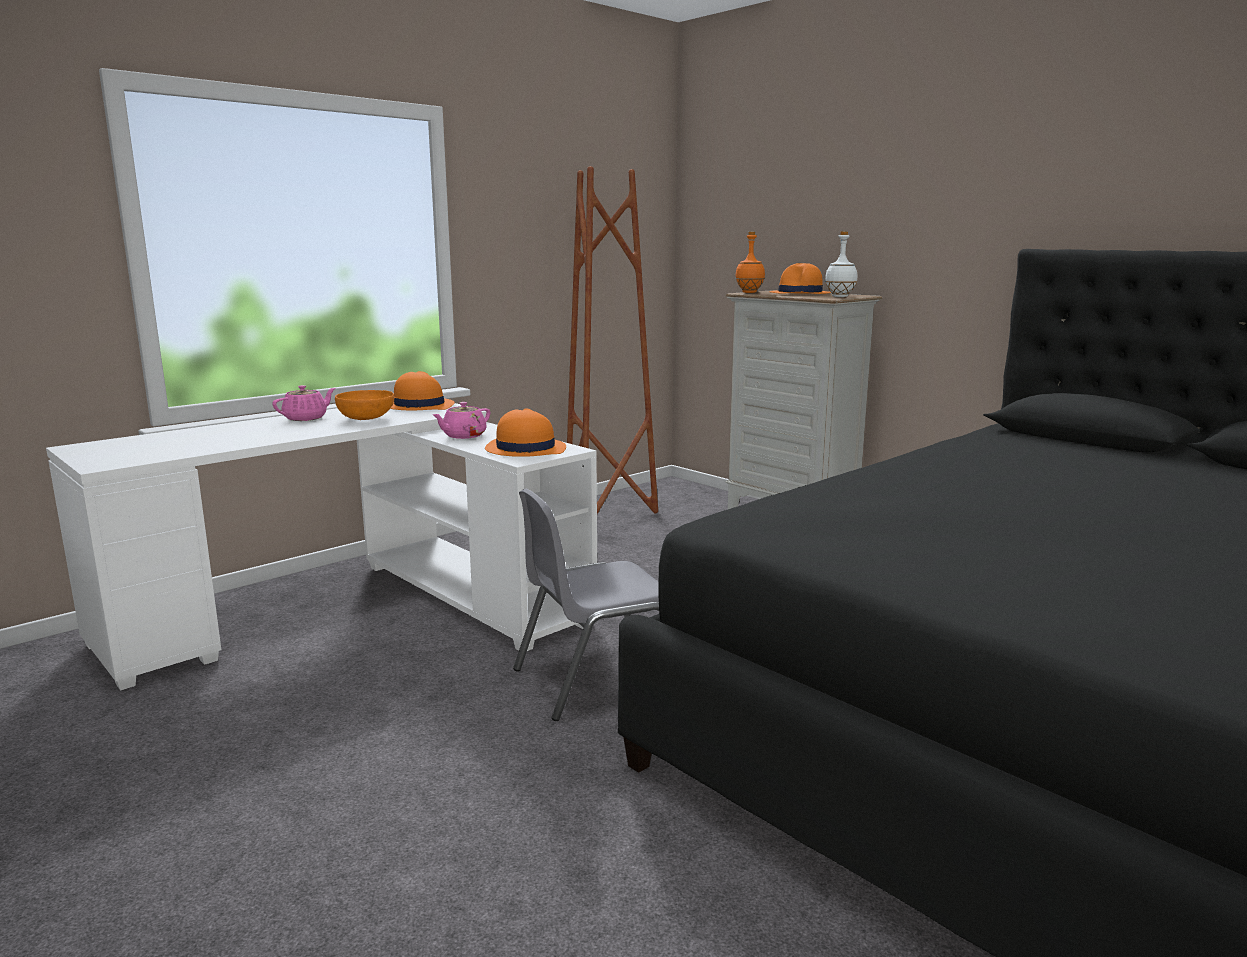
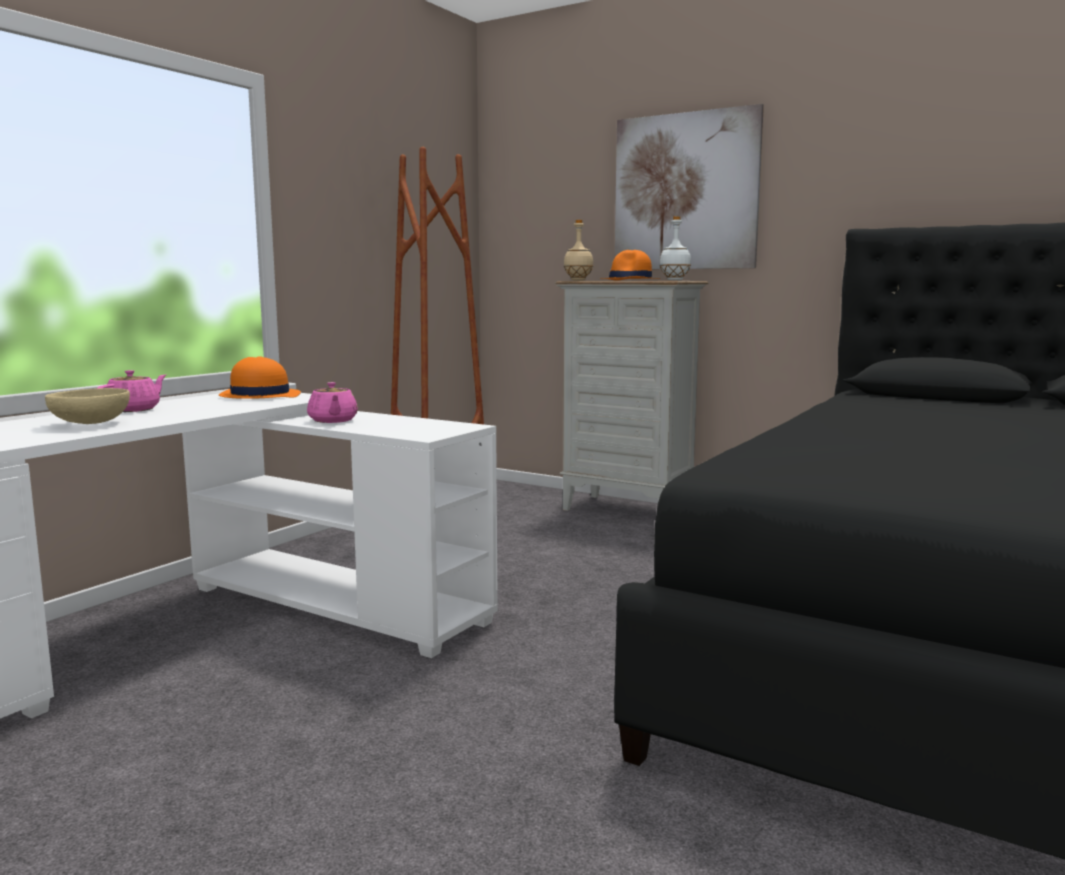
camera: 15 degrees left, 5 degrees down
(260, 434) = (90, 424): none -> beige bowl
(366, 418) = (210, 407): orange bowl -> none
(463, 436) = (333, 421): pink teapot -> pink teapot turned 45 degrees counterclockwise
(525, 449) = (417, 428): orange hat -> none
(599, 678) = (533, 674): grey chair -> none
(749, 292) = (577, 280): orange bottle -> beige bottle
(866, 201) = (685, 192): none -> picture

